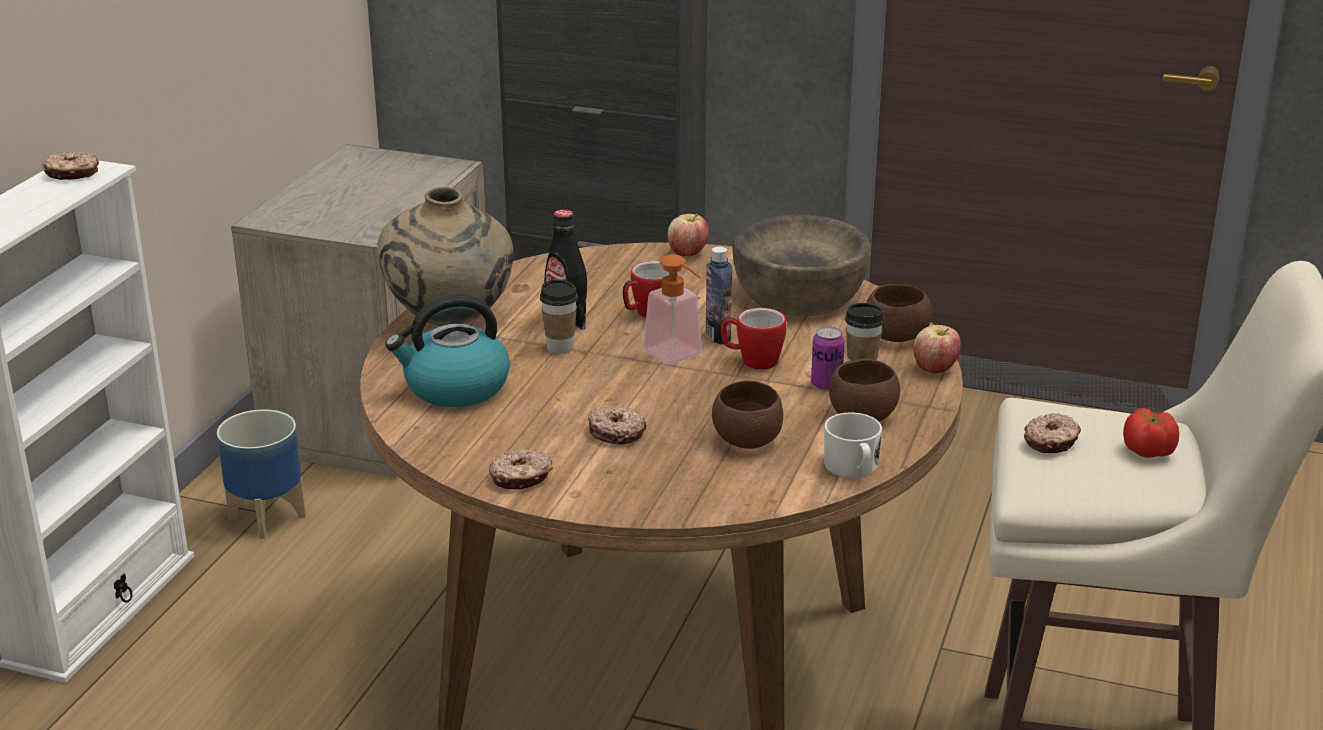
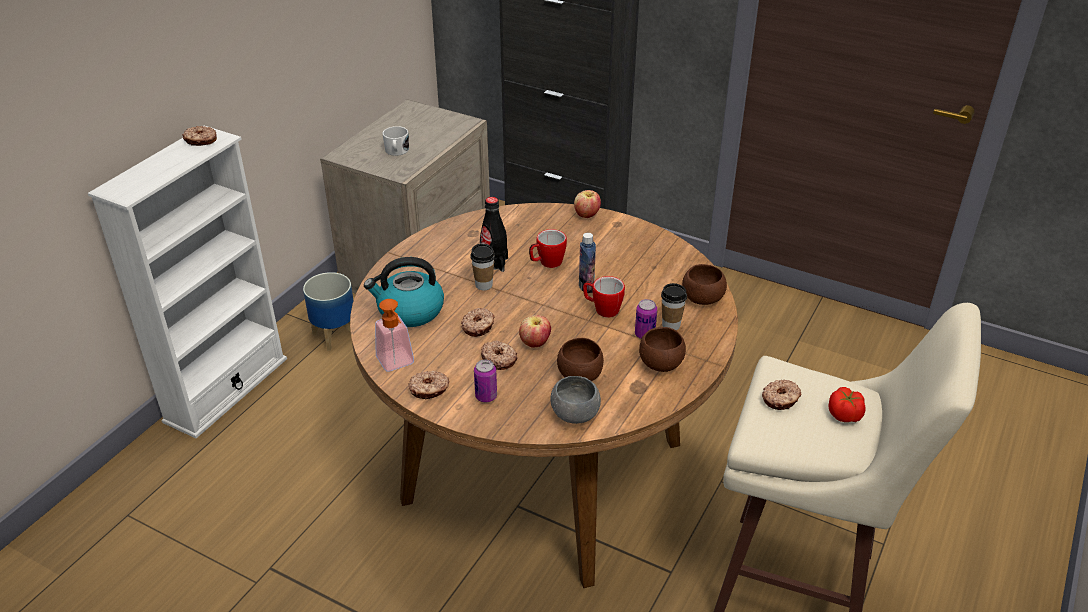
camera: 10 degrees right, 10 degrees up
(451, 323) = (422, 258): beige vase -> none
(570, 397) = (478, 327): none -> donut
(613, 478) = (486, 396): none -> can
(678, 357) = (556, 301): soap dispenser -> soap dispenser (397, 364)
(756, 487) = (575, 415): none -> grey bowl
(799, 295) = (648, 257): brown bowl -> none
(853, 468) = (642, 407): white mug -> white mug (396, 151)
(935, 369) = (720, 329): apple -> apple (535, 343)

